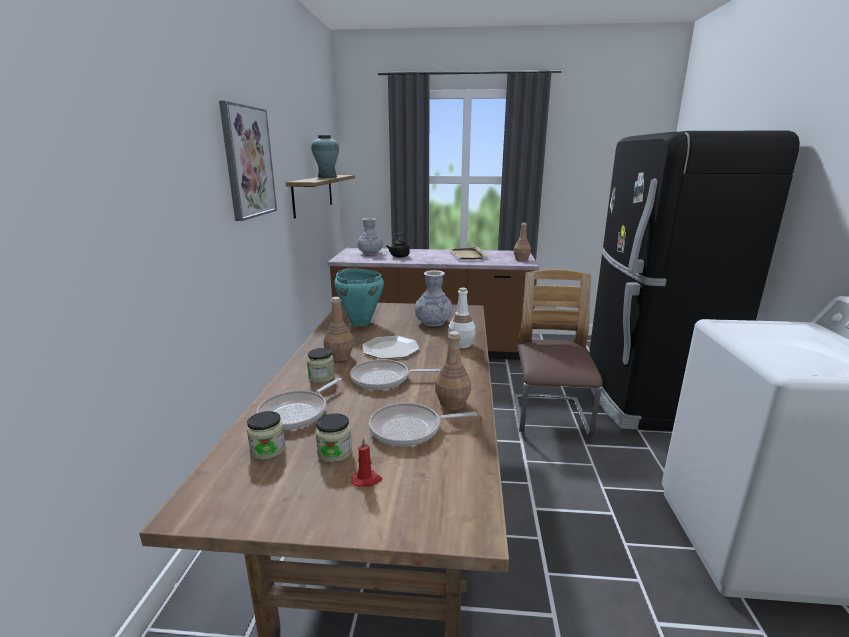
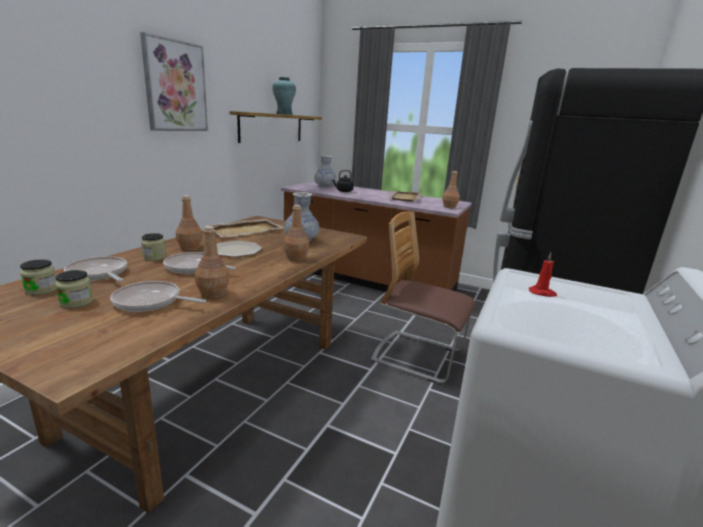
camera: 20 degrees right, 0 degrees up
(297, 413) = (99, 274): frying pan -> frying pan turned 75 degrees clockwise
(361, 322) = (246, 230): turquoise cooking pot -> beige tray
(367, 480) = (64, 323): red candle -> red candle (542, 293)
(461, 344) = (296, 258): white bottle -> brown bottle
(550, 417) = (418, 357): chair -> chair turned 90 degrees counterclockwise

